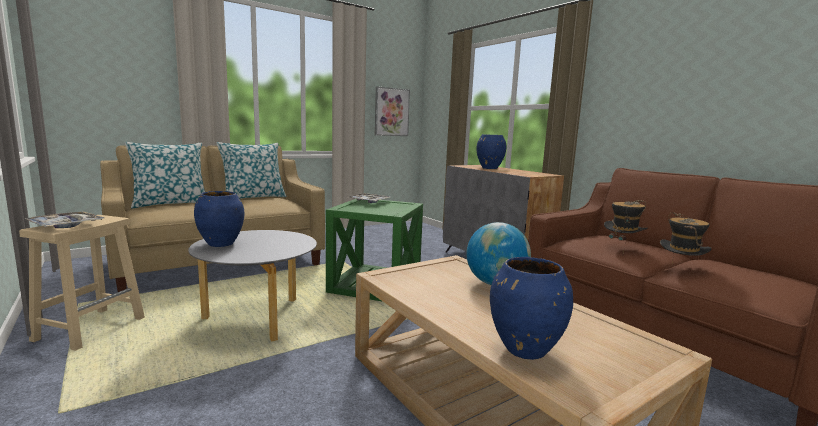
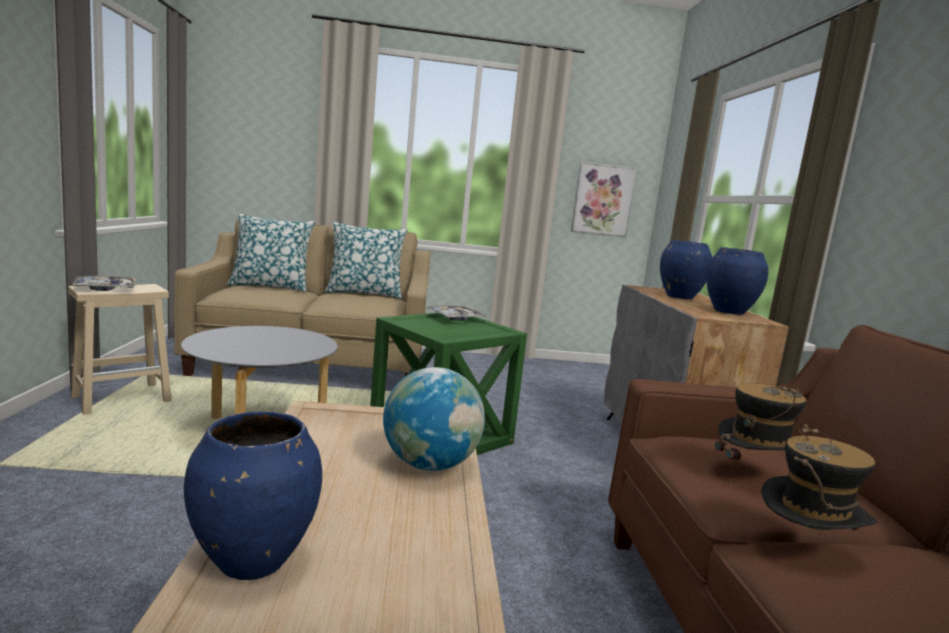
camera: 30 degrees right, 0 degrees up
(221, 244) = (231, 335): blue vase -> blue vase (729, 312)

